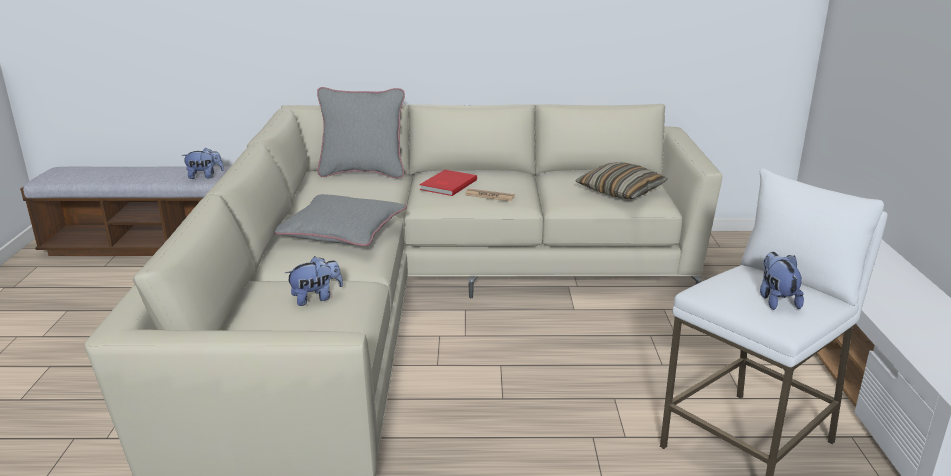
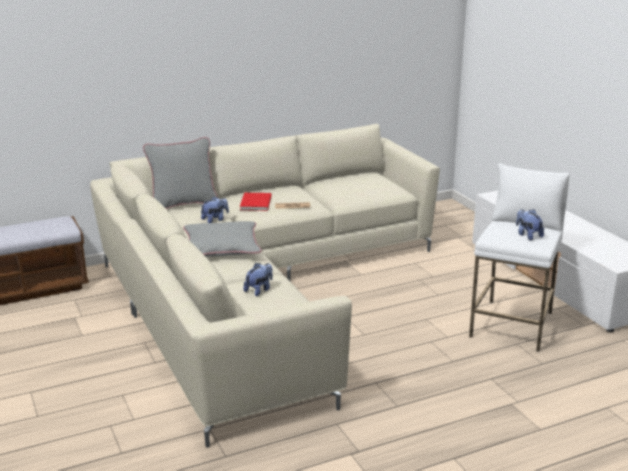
camera: 25 degrees left, 0 degrees up
(205, 176) = (52, 228): plush toy -> plush toy (215, 220)
(621, 191) = (372, 188): pillow -> none

